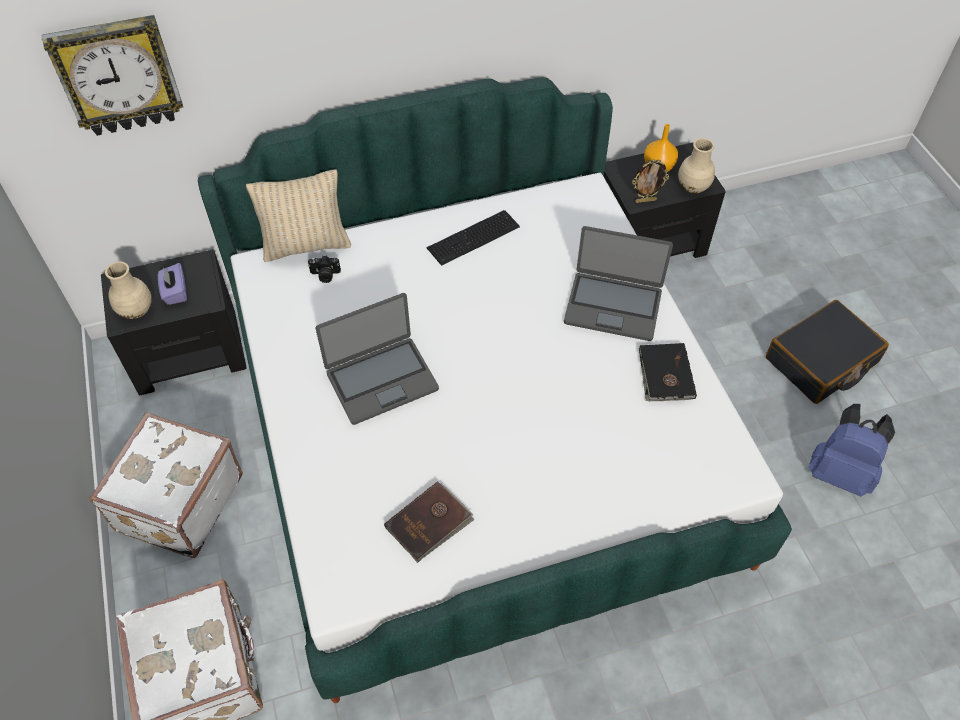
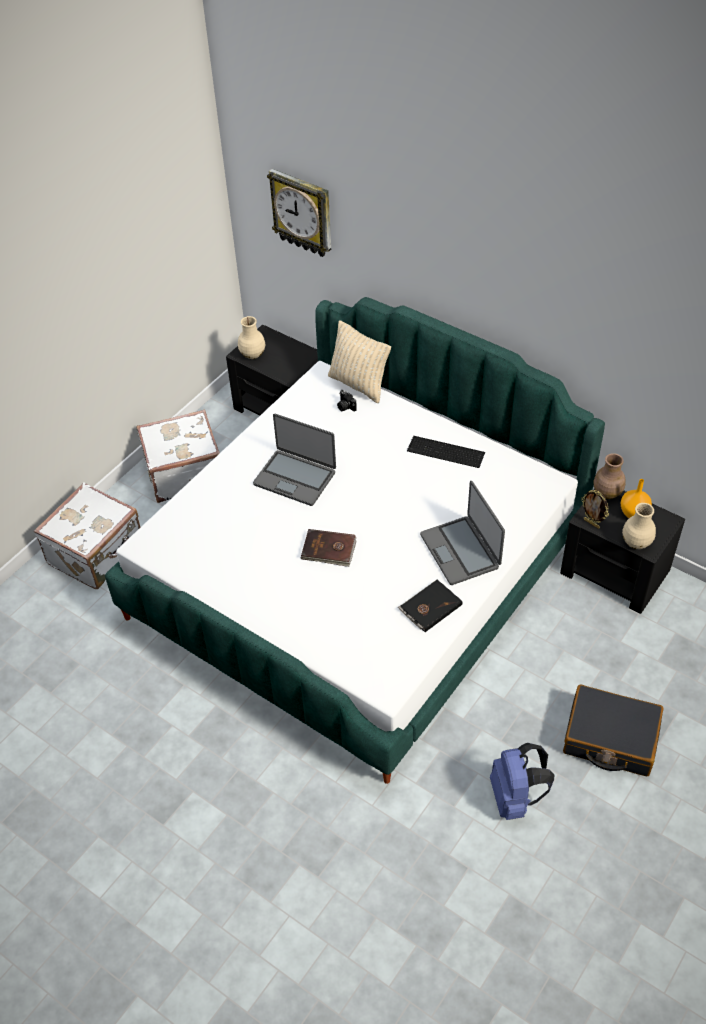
camera: 55 degrees right, 5 degrees down
(175, 292) = (280, 360): purple tissue box -> none
(429, 523) = (220, 556): brown book -> brown book (329, 550)
(619, 169) = (606, 493): none -> brown vase

